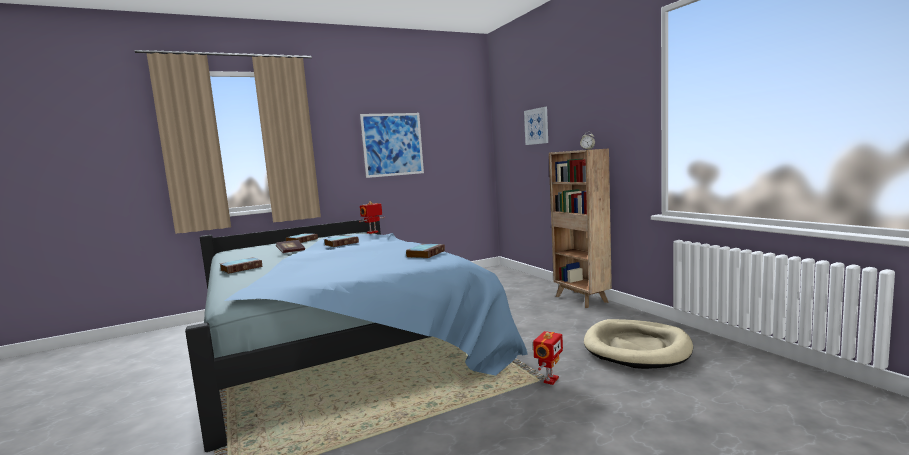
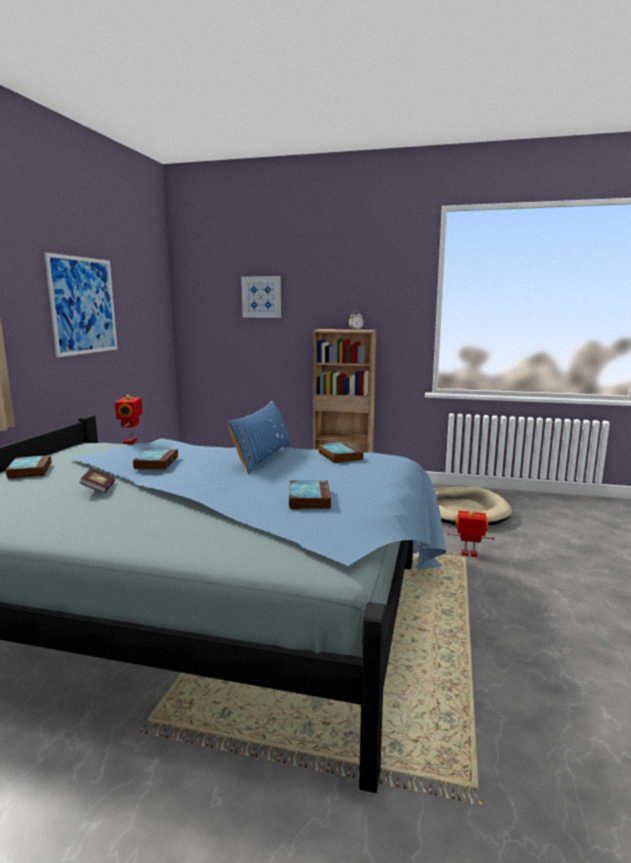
camera: 50 degrees left, 5 degrees up
(242, 268) = (126, 529): book -> book (308, 498)
(388, 248) = (263, 457): none -> blue pillow
(549, 380) = (469, 554): toy robot -> toy robot turned 60 degrees counterclockwise

